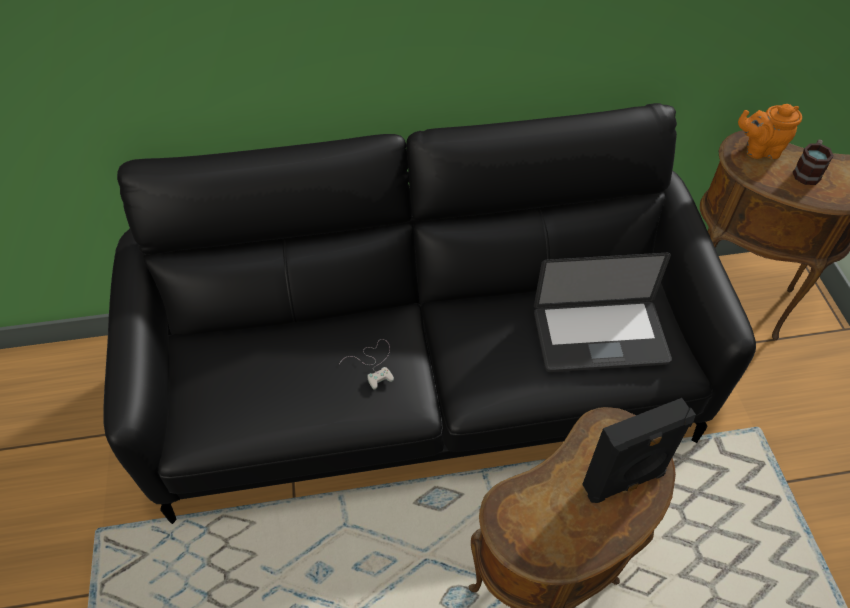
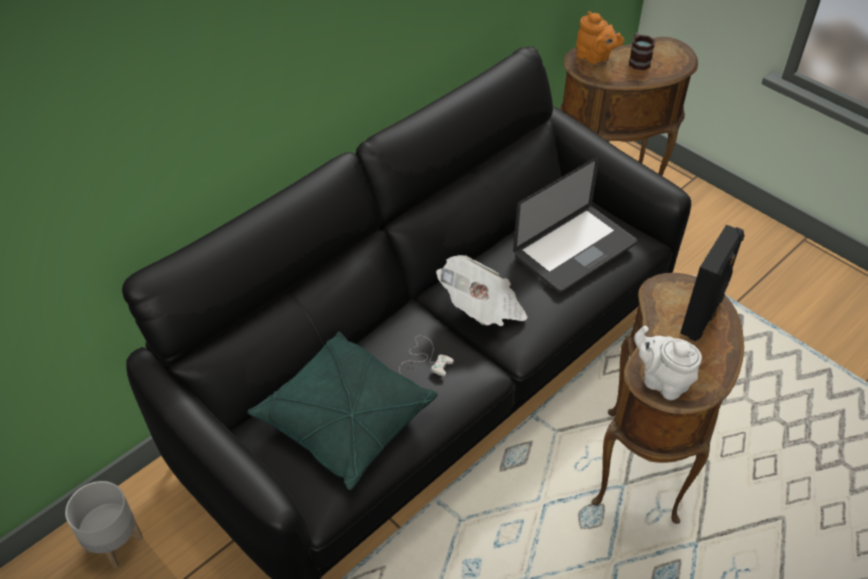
camera: 35 degrees left, 5 degrees down
(94, 375) = (114, 544): none -> grey planter
(262, 379) = (345, 420): none -> green pillow
(463, 346) = (482, 308): none -> newspaper
(516, 523) = (662, 381): none -> white teapot
(759, 150) = (595, 58): orange teapot -> orange teapot turned 105 degrees counterclockwise

